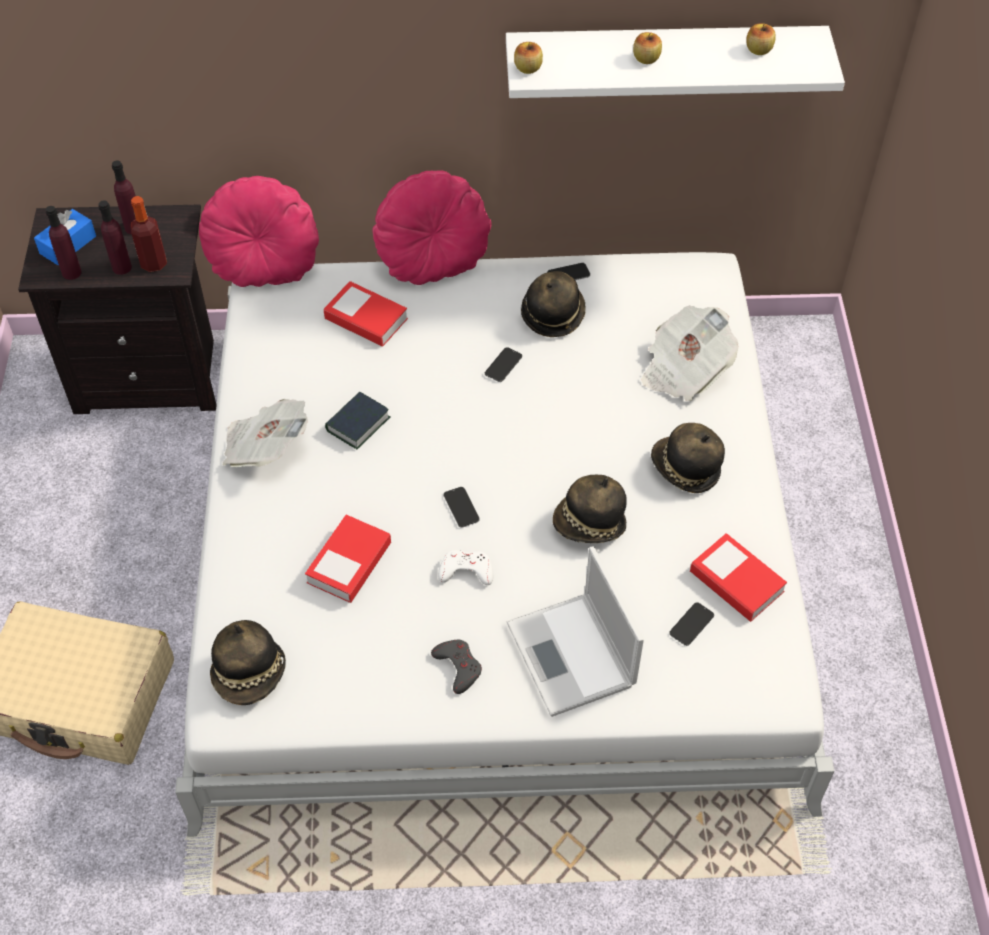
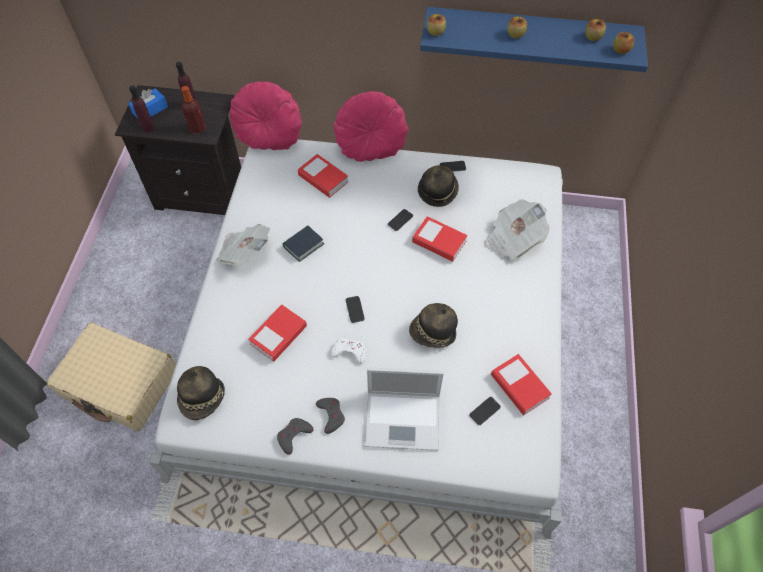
camera: 10 degrees right, 5 degrees up
(122, 267) = (178, 128): purple bottle -> none
(407, 705) = (294, 436): none -> grey game controller
(571, 389) = (439, 242): none -> book
(572, 656) = (404, 420): laptop -> laptop turned 75 degrees counterclockwise
(664, 59) = (529, 36): white shelf -> blue shelf
(685, 469) = (501, 305): hat -> none
(802, 64) = (620, 50): none -> apple

